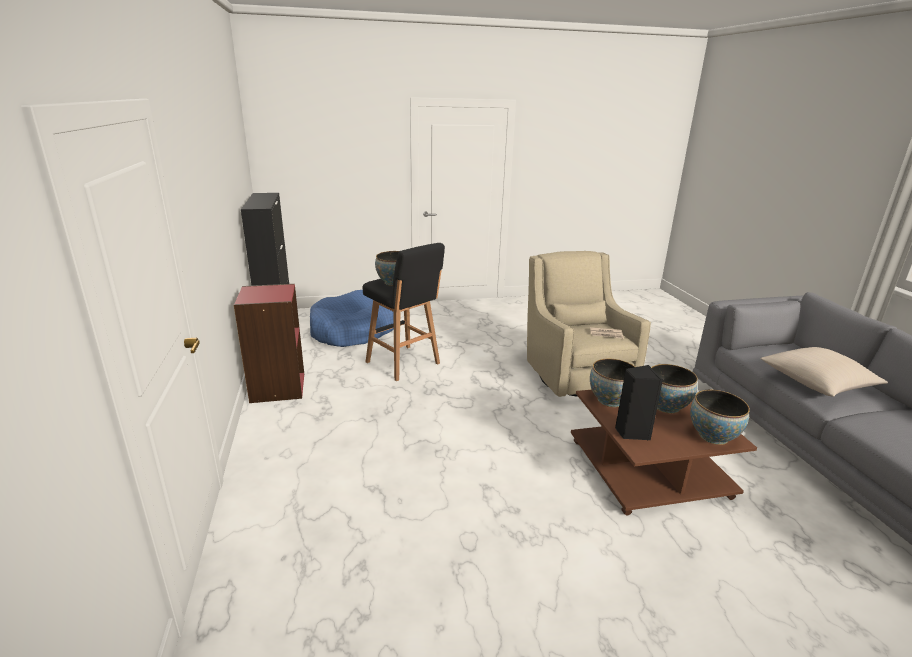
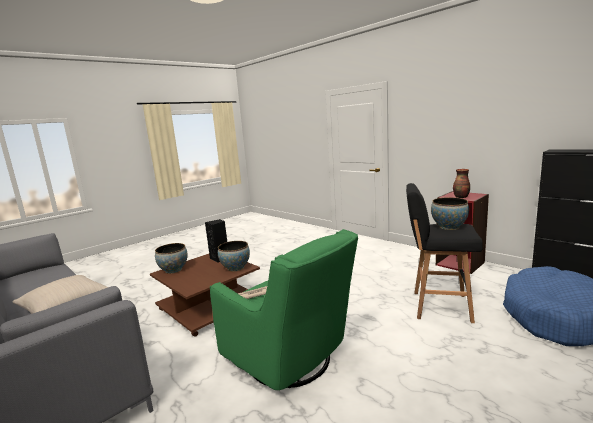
camera: 150 degrees right, 10 degrees down
(278, 292) = (461, 197): none -> vase
(574, 376) = (291, 361): beige armchair -> green armchair
(666, 406) = (199, 276): bowl -> none

